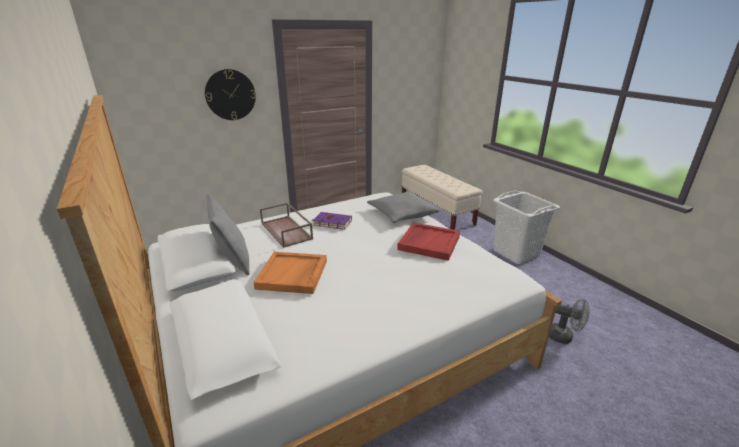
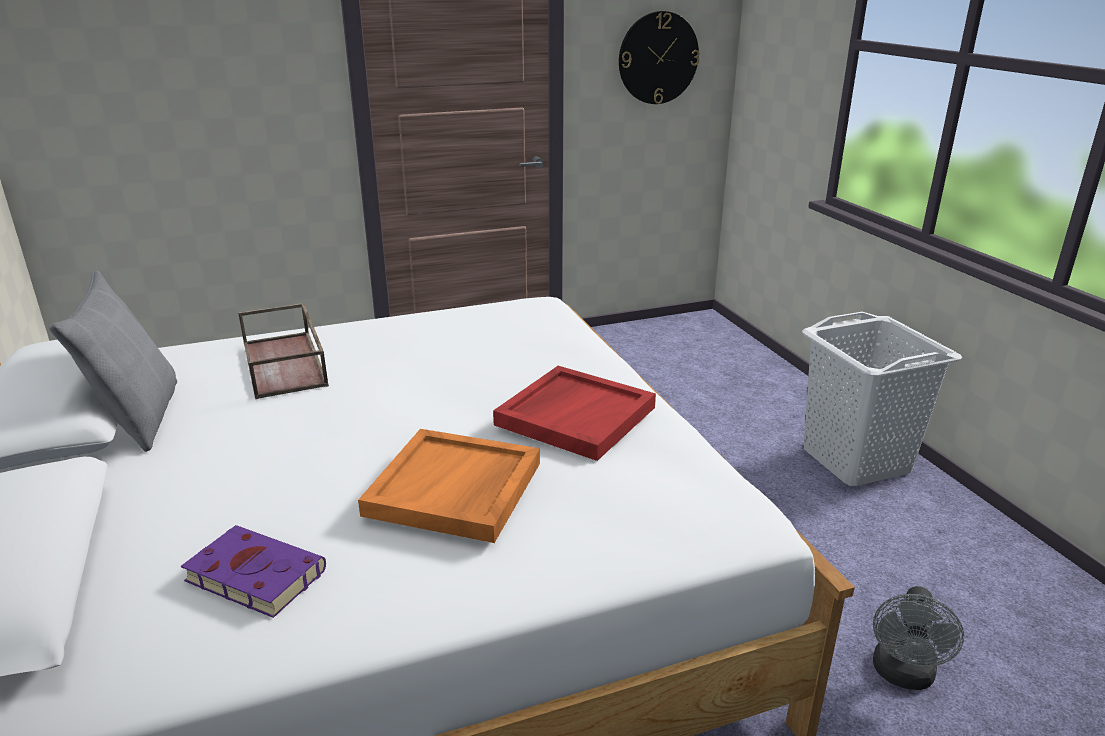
camera: 10 degrees right, 0 degrees up
(230, 95) = (241, 71): wall clock -> wall clock (658, 58)
(293, 275) = (237, 460): orange tray -> orange tray (455, 489)
(331, 223) = (389, 354): purple book -> purple book (252, 575)
(401, 214) = (555, 346): grey pillow -> none
(436, 213) = (702, 354): beige bench -> none
(564, 337) = (903, 676): grey fan -> grey fan turned 75 degrees clockwise

